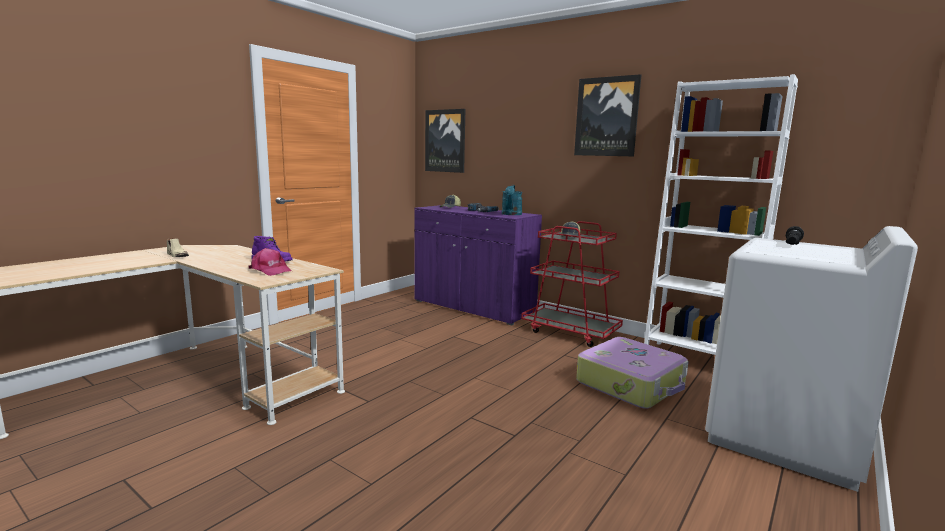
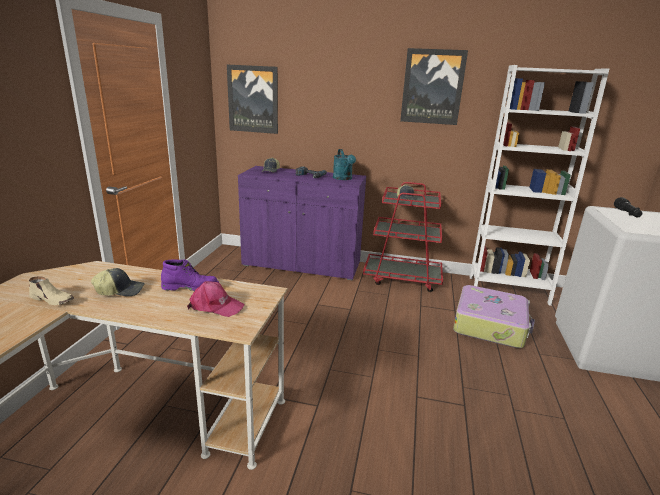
camera: 25 degrees left, 10 degrees up
(224, 257) = (120, 290): none -> cap

